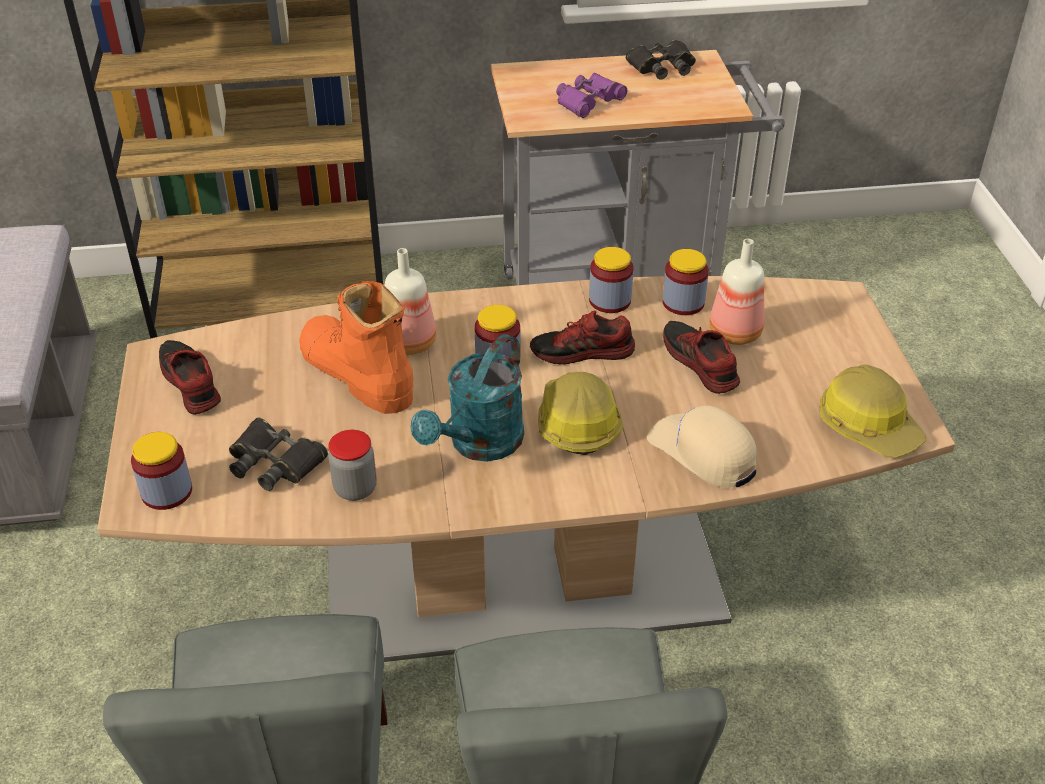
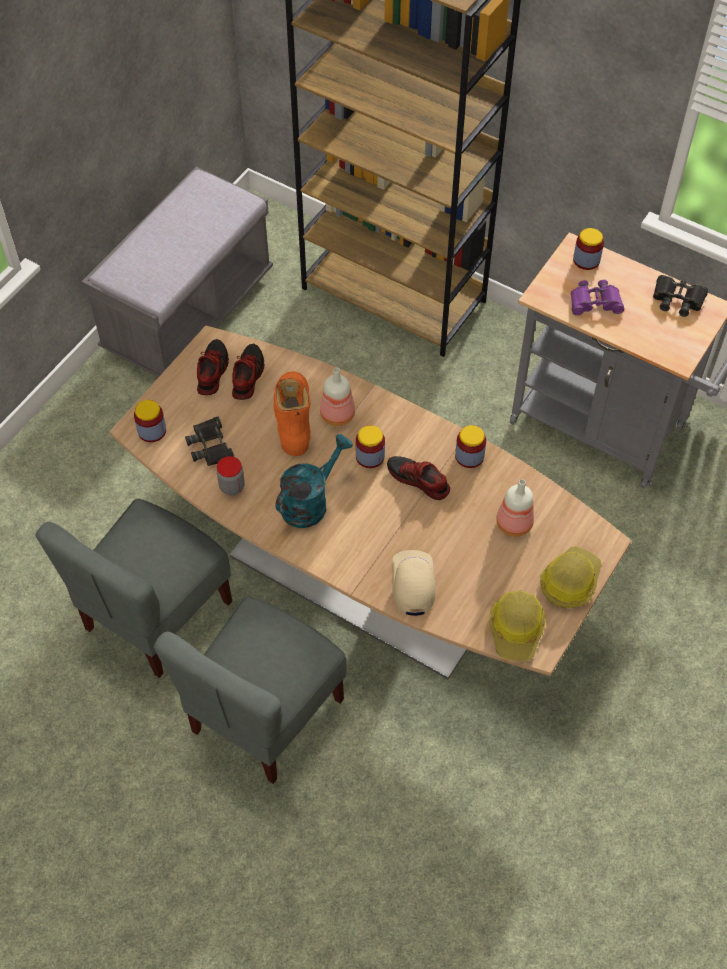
camera: 40 degrees right, 15 degrees up
(479, 445) = (310, 502): turquoise watering can -> turquoise watering can turned 150 degrees clockwise
(576, 423) = (369, 522): hard hat -> hard hat (569, 581)
(683, 303) = (508, 485): jar -> jar (586, 260)
(699, 364) = (471, 530): shoe -> shoe (247, 376)

